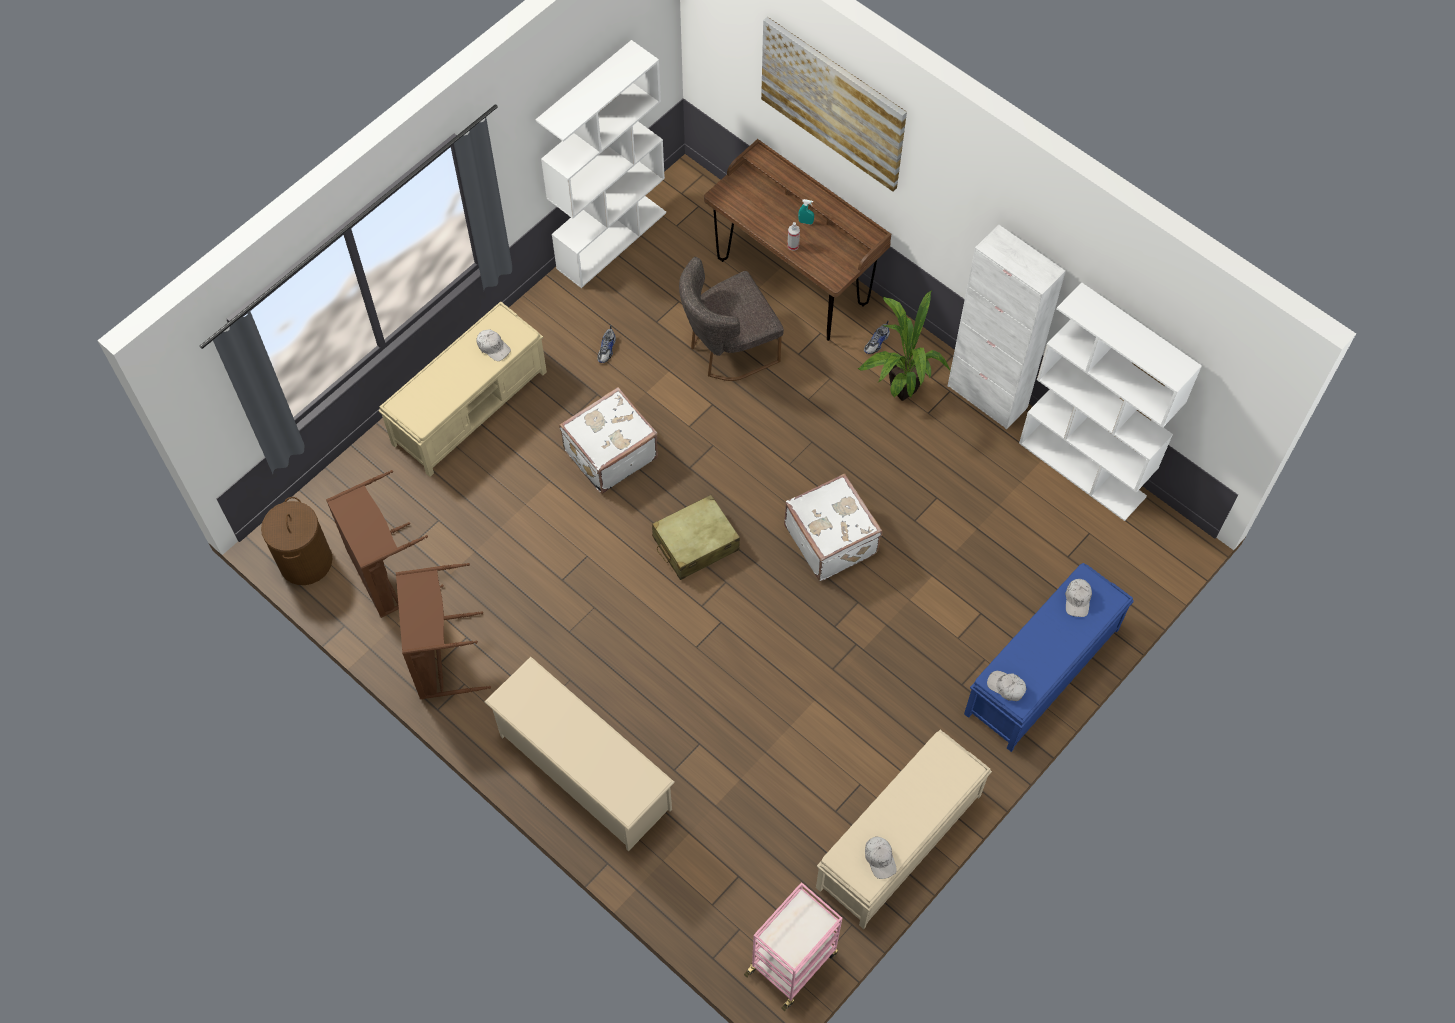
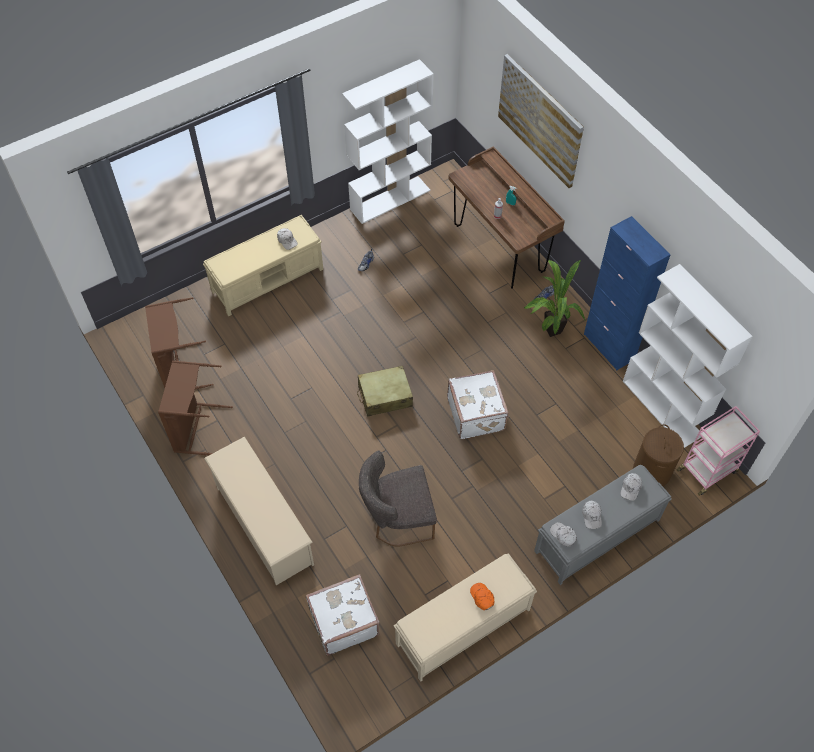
camera: 15 degrees right, 5 degrees down
(305, 562) = (133, 350): brown laundry basket -> brown laundry basket (651, 471)
(609, 453) = (347, 327): white suitcase -> white suitcase (343, 621)
(727, 350) = (444, 280): grey chair -> grey chair (397, 519)
(792, 961) = (364, 690): pink cart -> pink cart (708, 470)
(880, 858) = (438, 631): white cap -> white cap (592, 516)
(924, 798) = (482, 597): none -> orange cap
(987, 397) = (609, 347): white cabinet -> blue cabinet
(1041, 672) = (596, 536): blue bench -> grey bench

